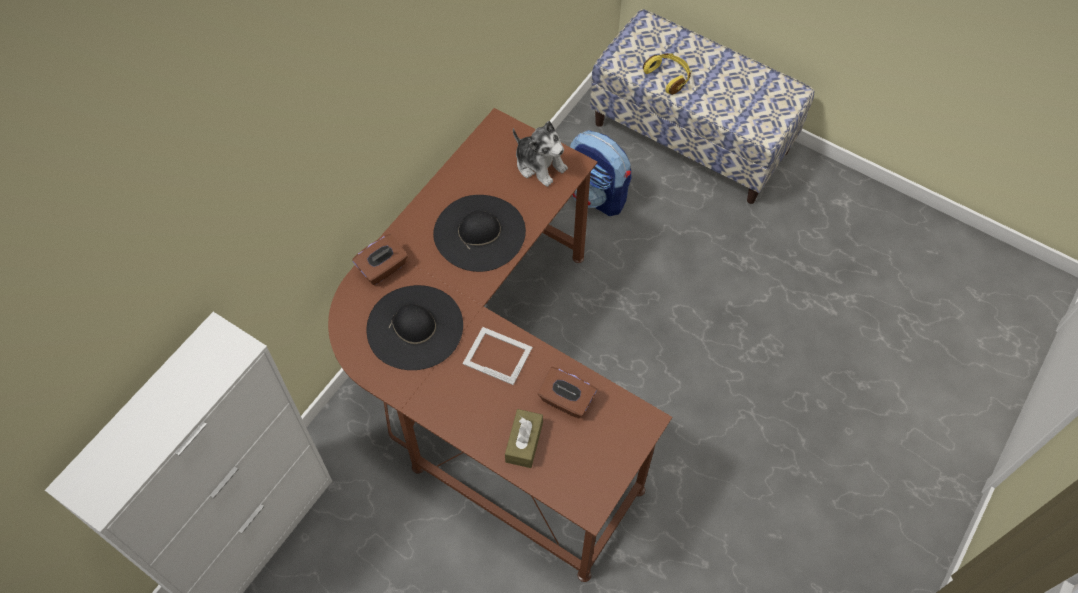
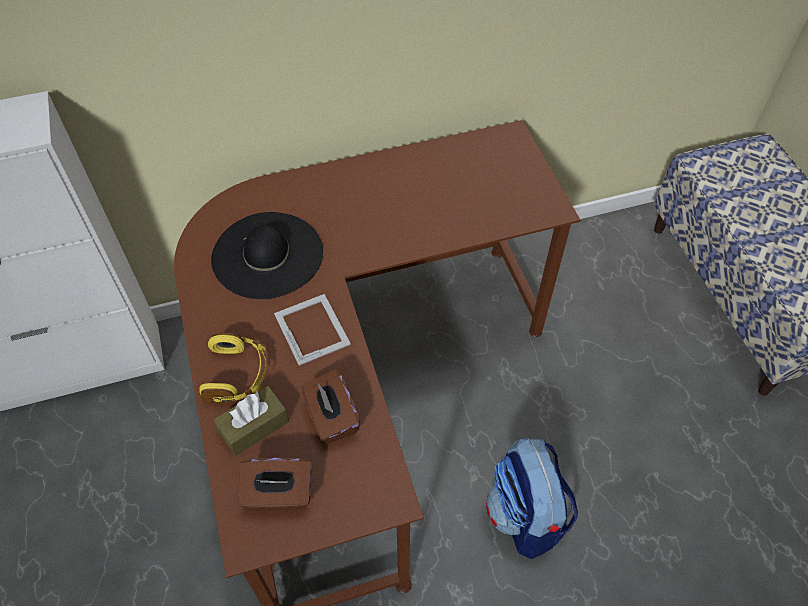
camera: 40 degrees right, 5 degrees down
(383, 268) = (292, 190): brown tissue box -> brown tissue box (279, 495)
(479, 232) = (404, 213): black hat -> none
(539, 165) = (518, 189): plush toy -> none
(597, 195) = (602, 289): backpack -> backpack (525, 516)
(668, 77) = (745, 206): yellow headphones -> yellow headphones (237, 375)

